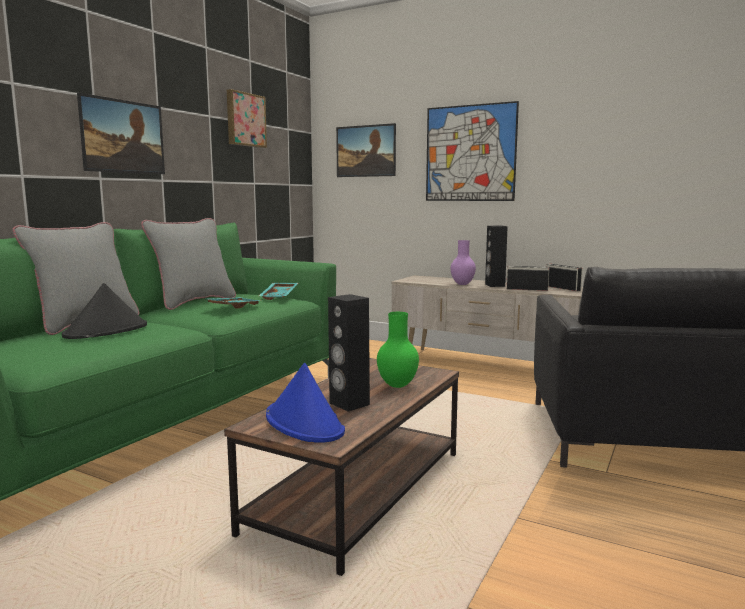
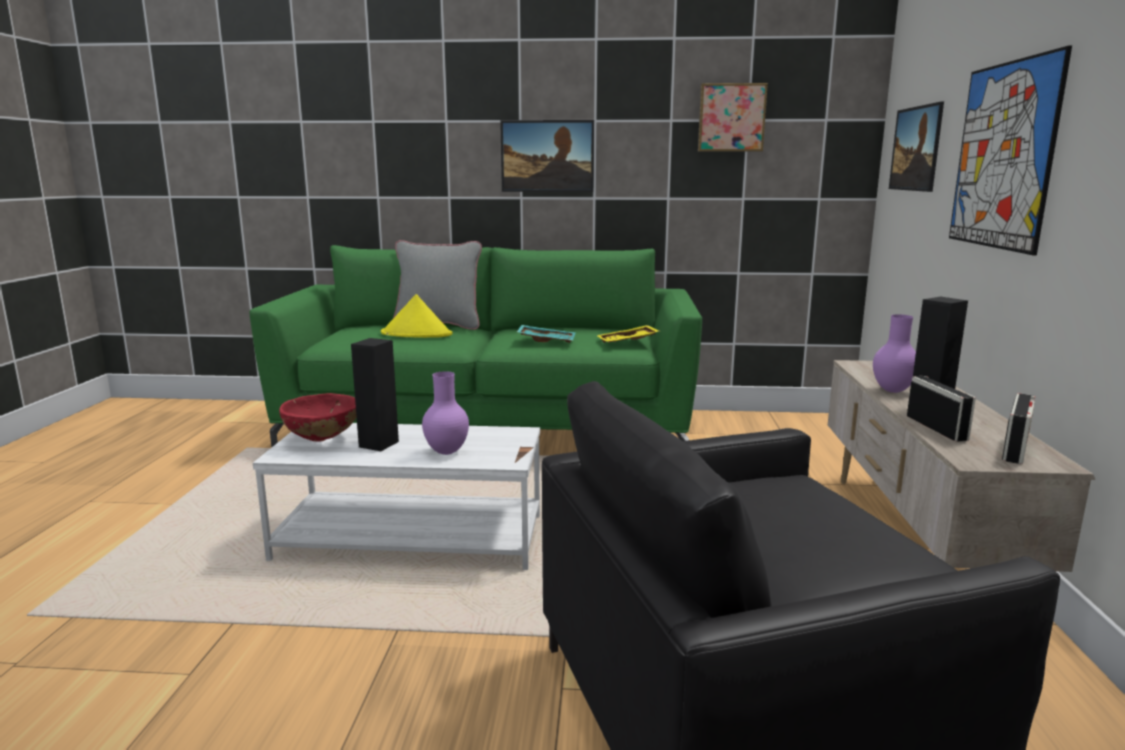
camera: 65 degrees right, 5 degrees up
(107, 331) = (417, 334): black hat -> yellow hat
(193, 302) = (554, 328): grey pillow -> none
(280, 296) = (628, 342): turquoise tray -> yellow tray
(304, 423) = (323, 439): blue hat -> red bowl
(358, 490) = (412, 537): brown coffee table -> white coffee table
(398, 386) = (446, 452): green vase -> purple vase

